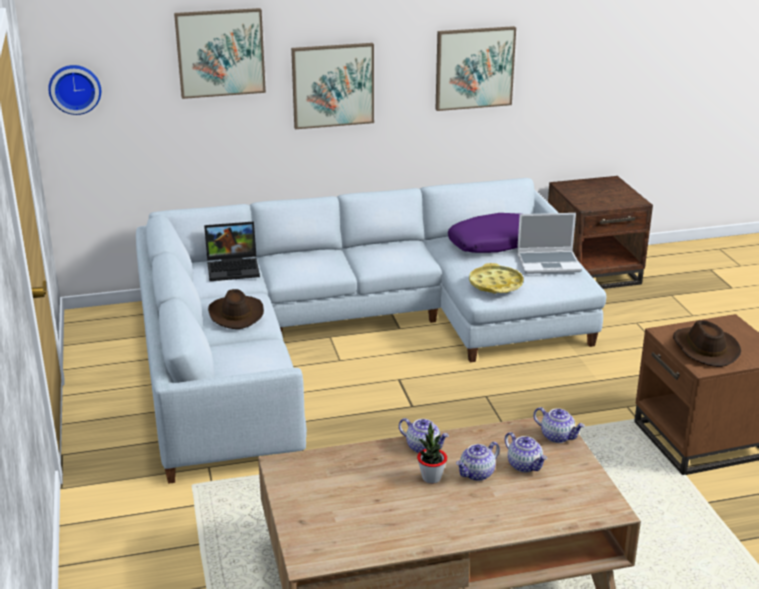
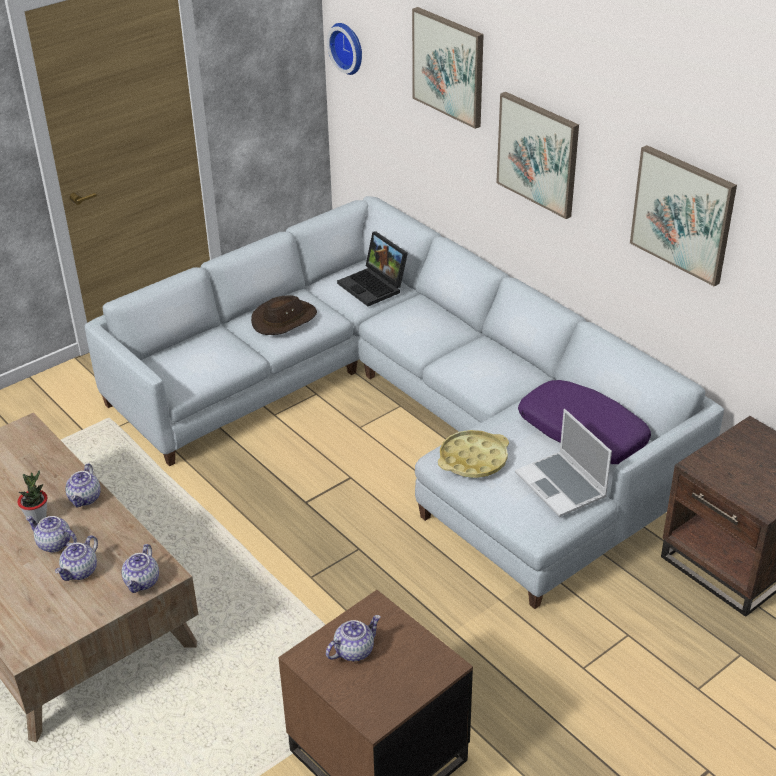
camera: 65 degrees right, 10 degrees up
(704, 348) = (354, 650): brown hat -> teapot

